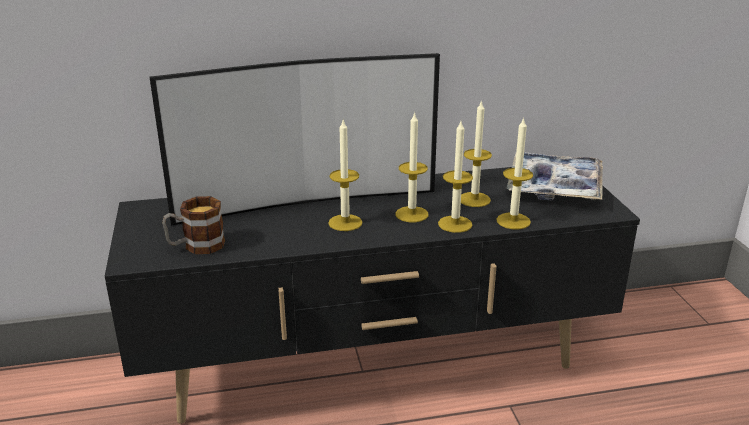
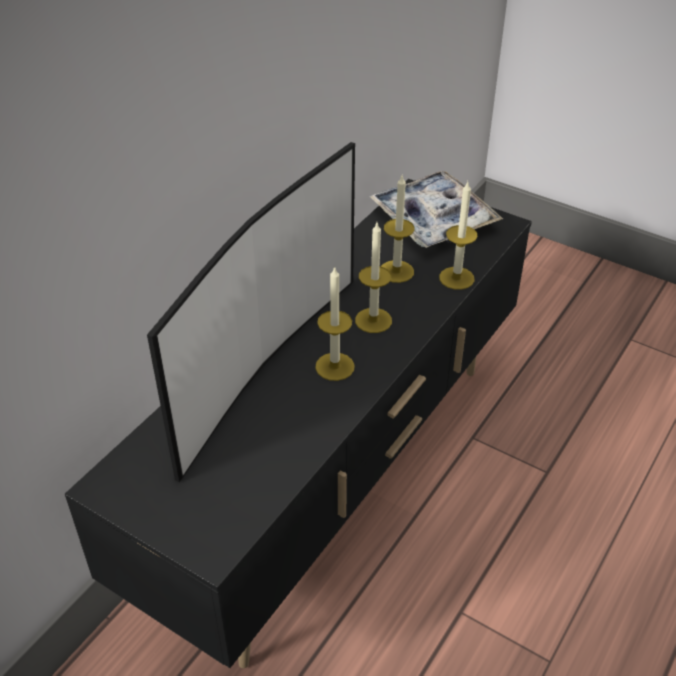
camera: 45 degrees left, 15 degrees up
(196, 246) = (248, 487): mug -> none
(455, 224) = (421, 309): candle -> none

